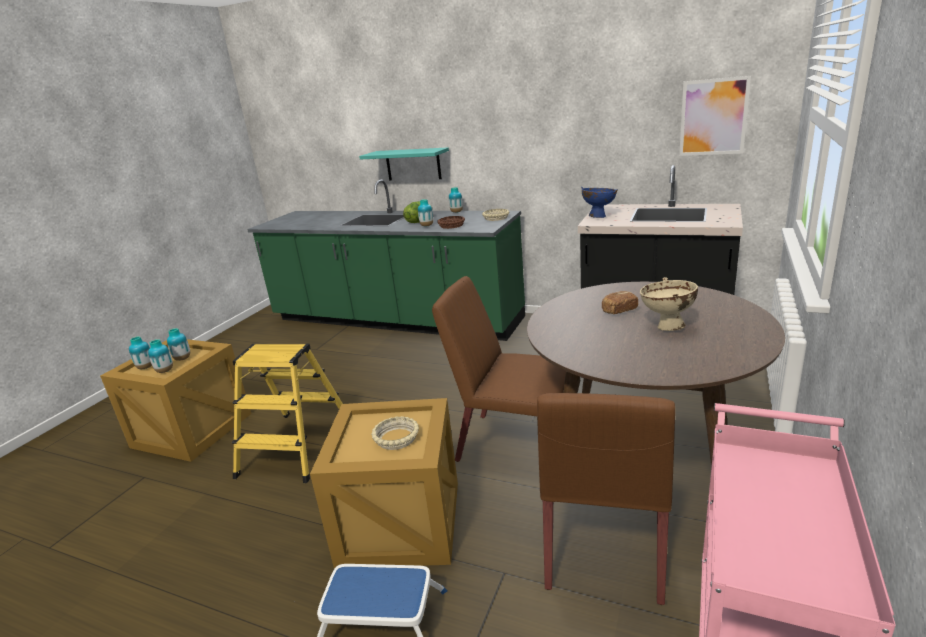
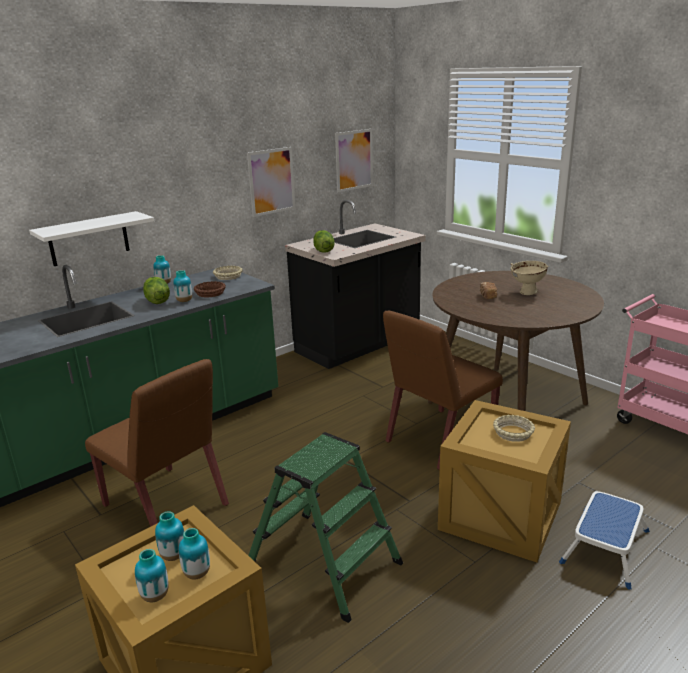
camera: 65 degrees left, 0 degrees up
(296, 445) = (323, 562): yellow step ladder -> green step ladder
(413, 164) = (89, 239): turquoise shelf -> white shelf
(585, 134) = (271, 181): none -> picture
(598, 216) = (323, 251): blue bowl -> lettuce
(604, 545) = (571, 440): brown chair -> brown chair (166, 506)

